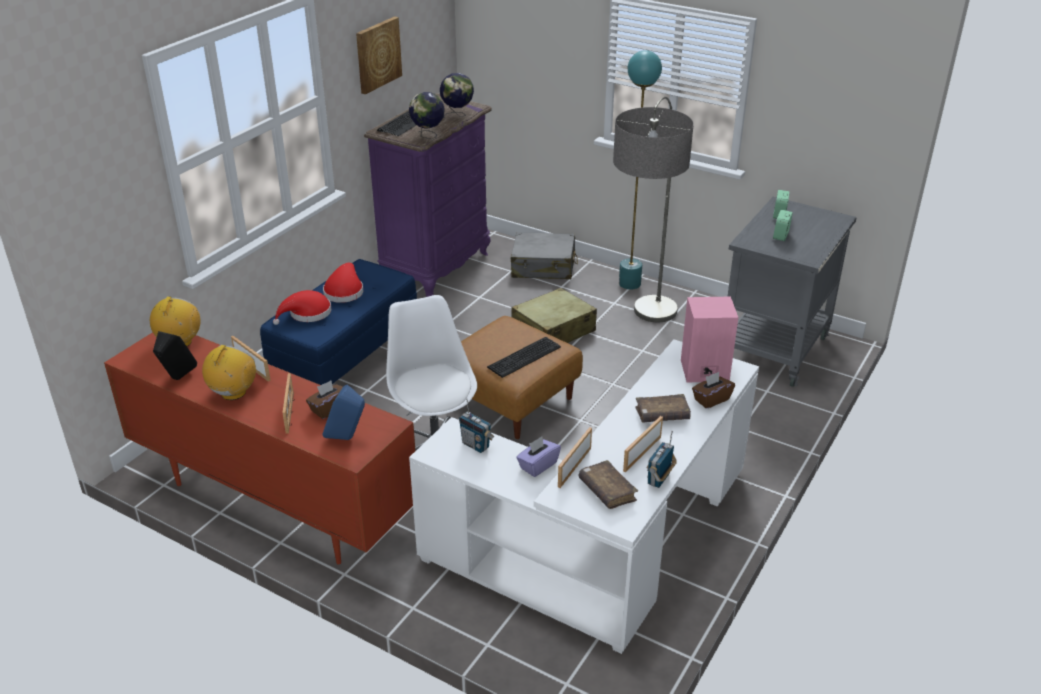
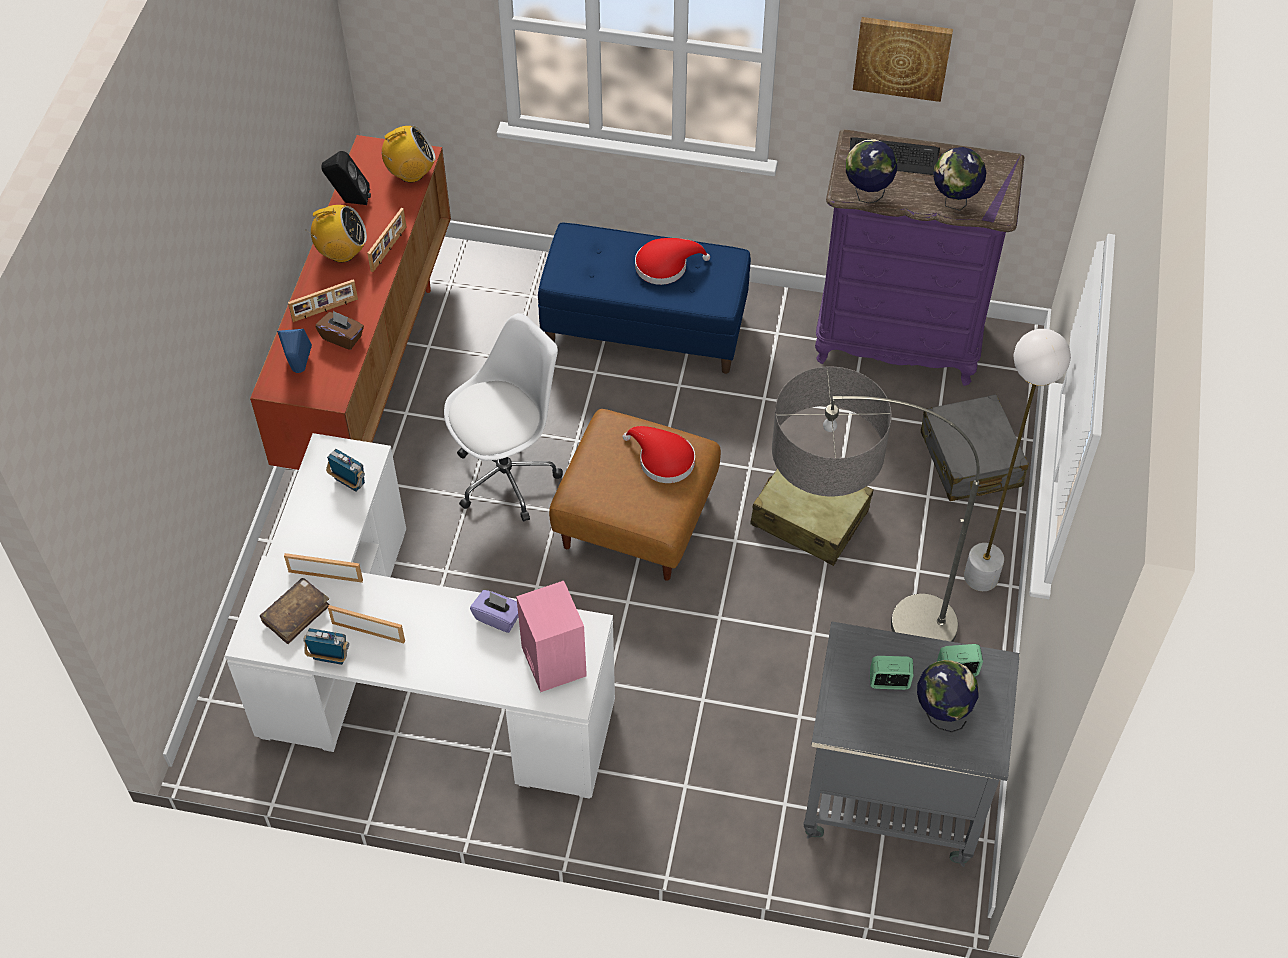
camera: 70 degrees right, 20 degrees up
(307, 314) = (601, 252): red hat -> red hat (662, 459)
(476, 445) = (349, 482): radio -> radio turned 105 degrees clockwise
(526, 357) = (622, 491): keyboard -> none
(538, 465) = (333, 546): purple tissue box -> purple tissue box (498, 617)
(629, 284) = (981, 577): turquoise floor lamp -> white floor lamp
(662, 415) = (446, 636): brown book -> none
(711, 399) = (495, 680): brown tissue box -> none
(808, 225) = (941, 713): none -> globe

